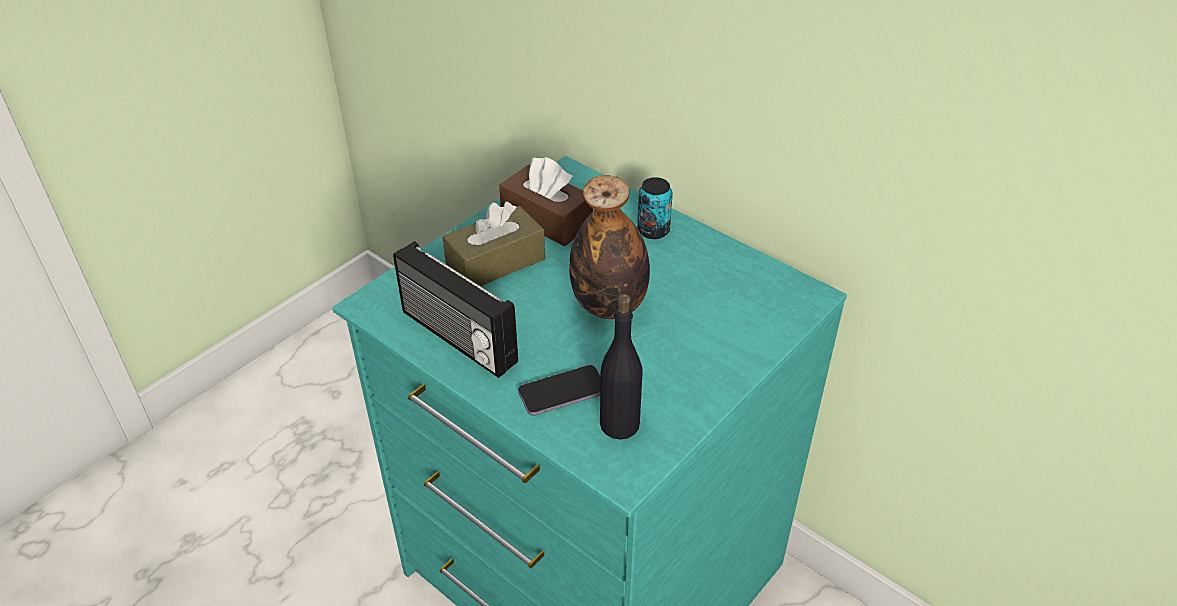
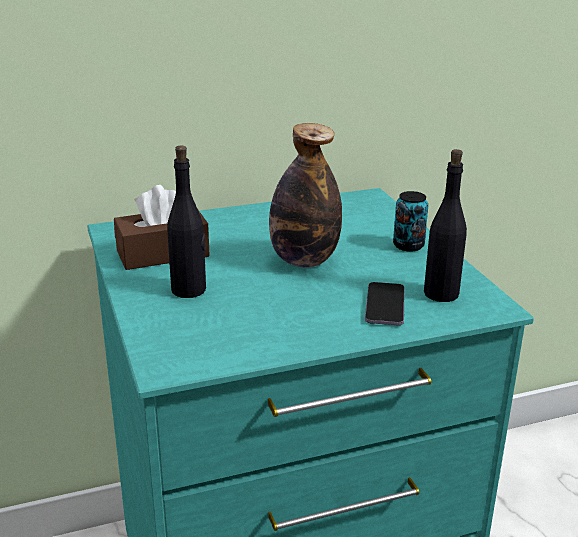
camera: 60 degrees left, 15 degrees down
(456, 338) = (269, 334): radio -> none
(495, 262) = (189, 290): brown tissue box -> black bottle
(653, 230) = (236, 221): can -> can (408, 245)

